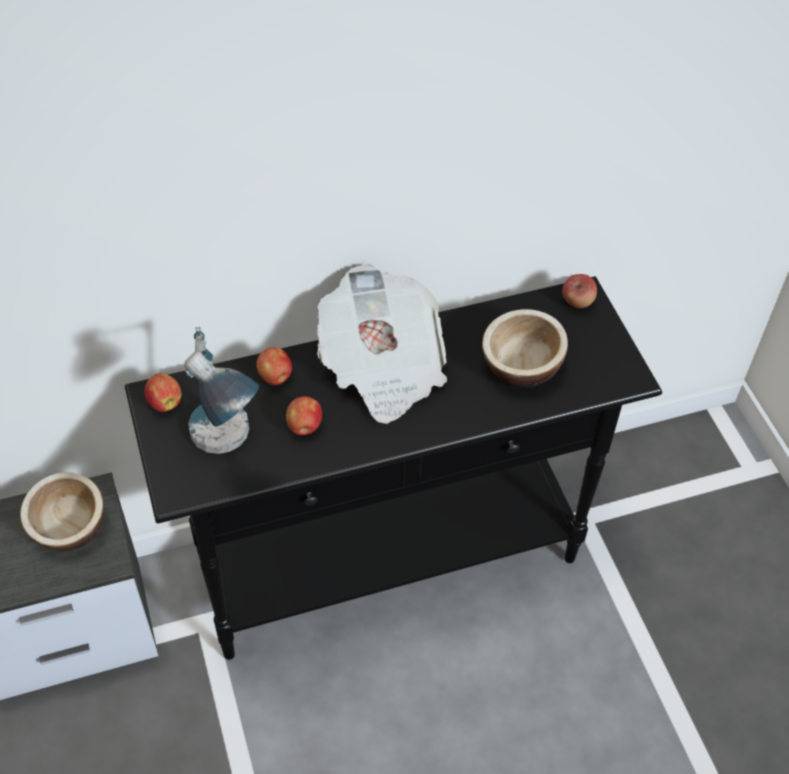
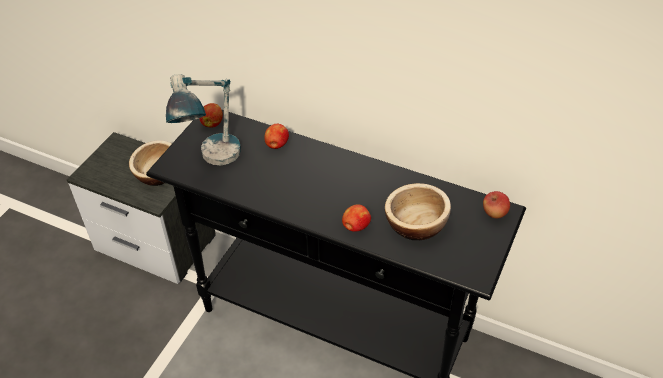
camera: 45 degrees right, 5 degrees down
(304, 427) = (261, 177): apple -> apple (355, 226)
(382, 368) = (336, 175): newspaper -> none

